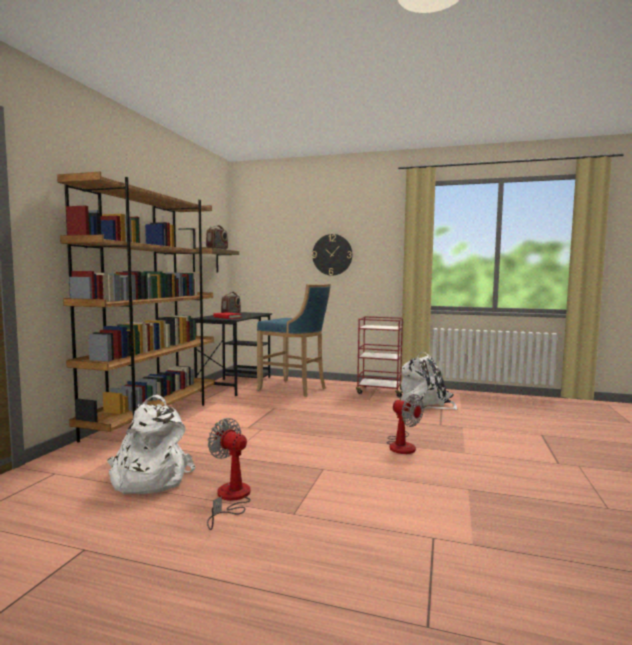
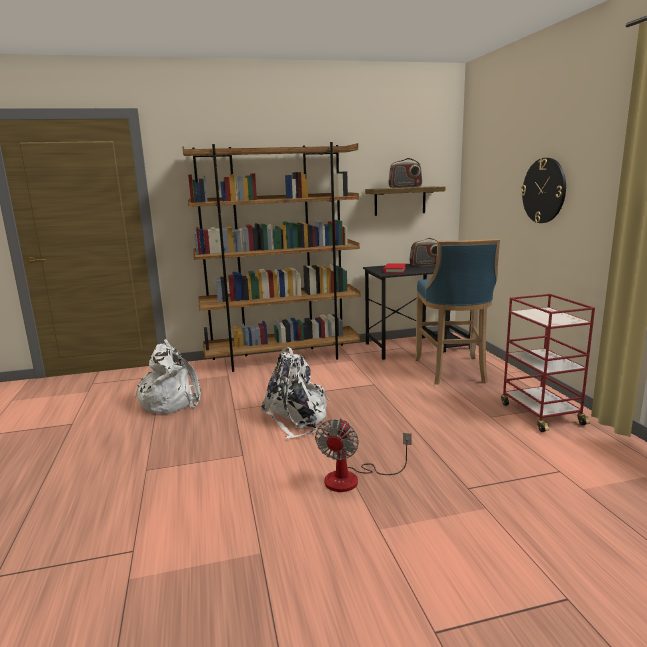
camera: 60 degrees right, 10 degrees up
(231, 498) = (158, 438): fan -> none
(426, 404) = (544, 457): white backpack -> white backpack (297, 418)

